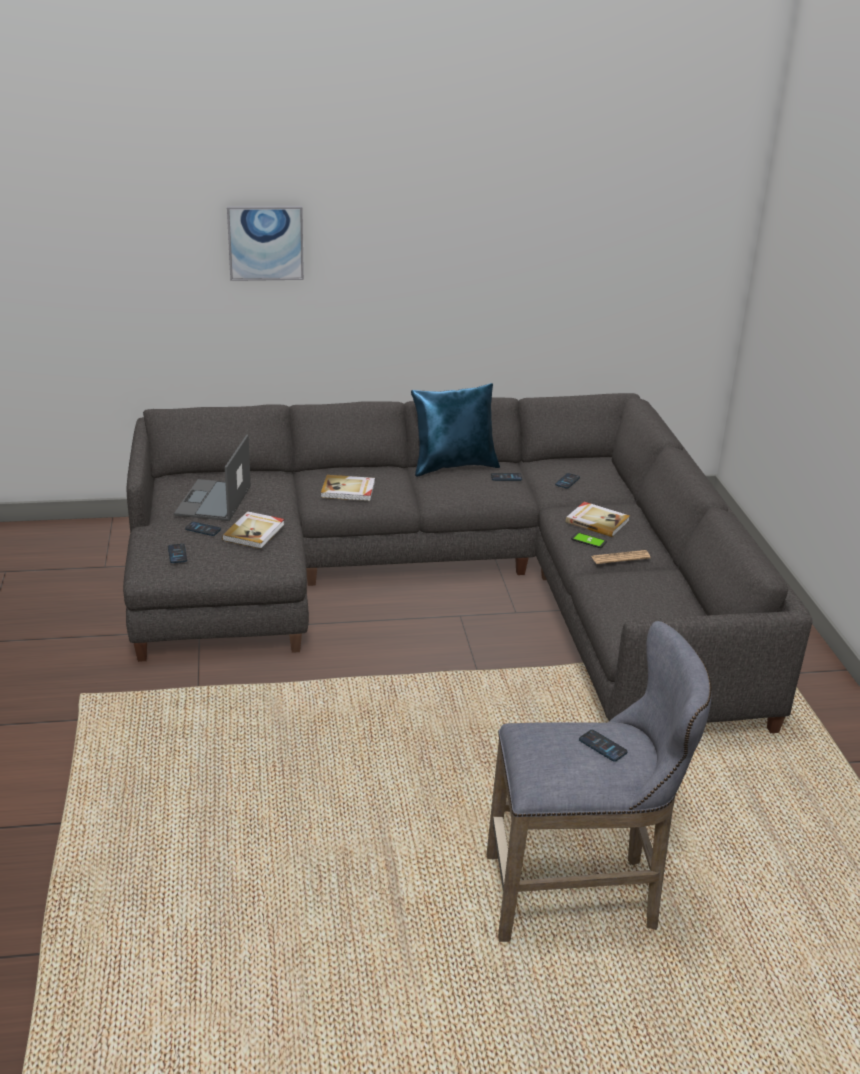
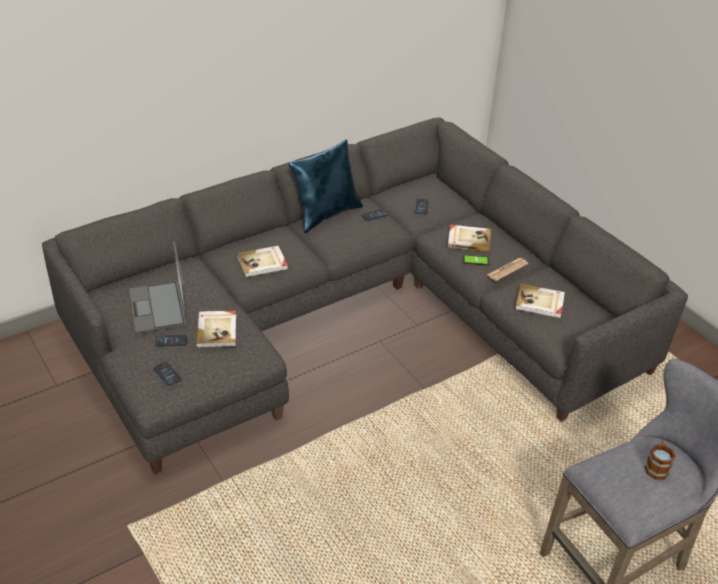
camera: 25 degrees left, 10 degrees up
(265, 242) = (136, 58): picture -> none
(602, 746) = (657, 466): phone -> mug
(632, 595) = (540, 303): none -> book

